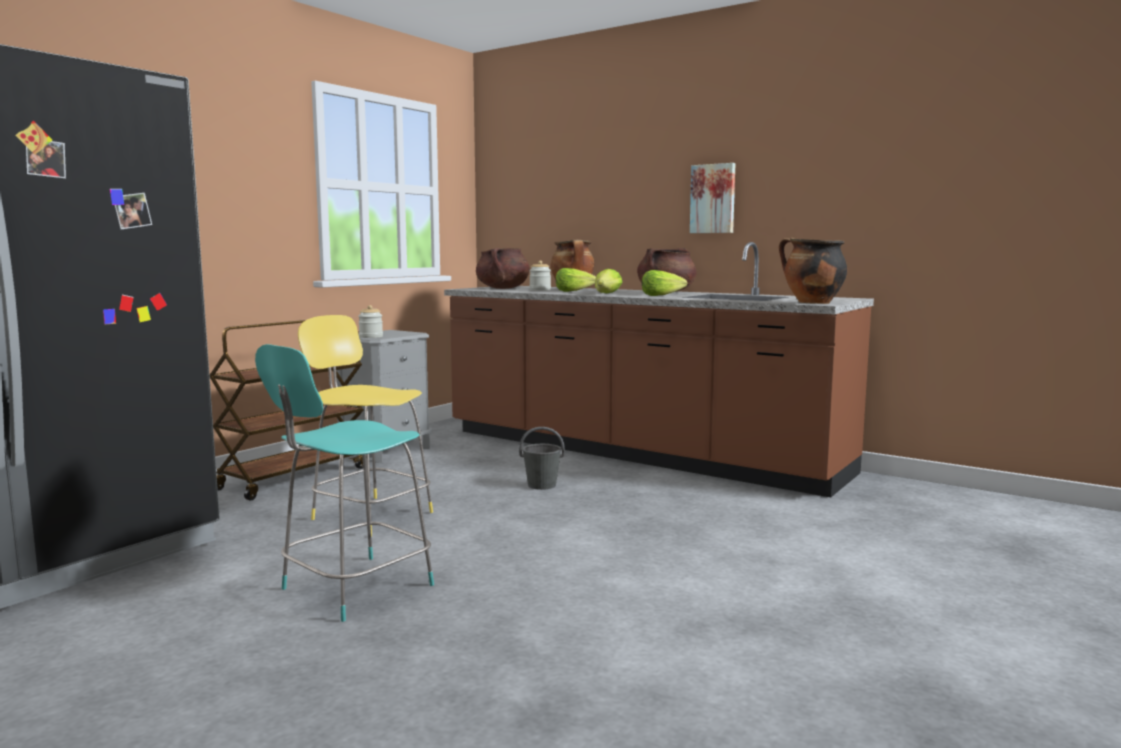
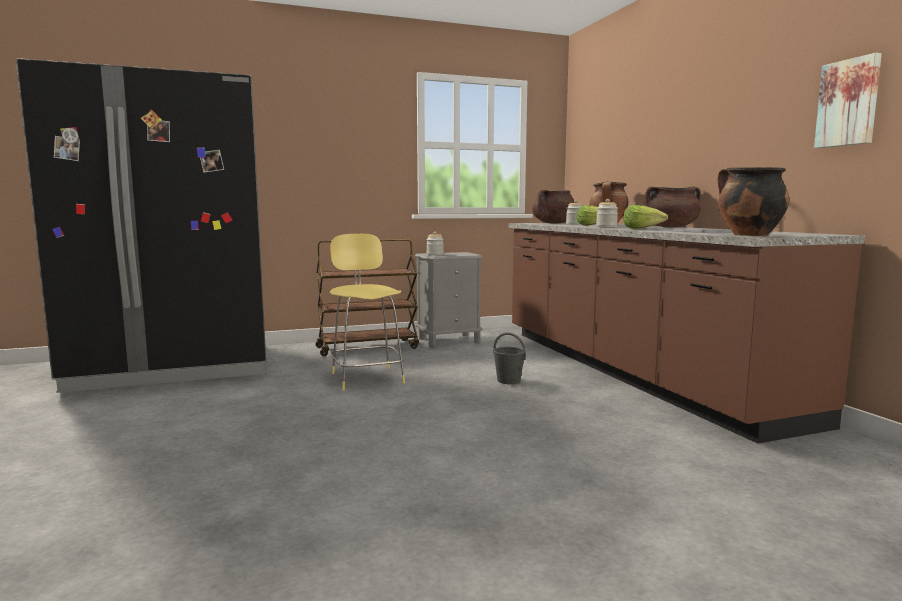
camera: 35 degrees right, 0 degrees up
(353, 588) = (278, 418): turquoise stool -> none
(607, 293) = (606, 227): lettuce -> jar
(713, 199) = (722, 137): picture -> picture (849, 103)

